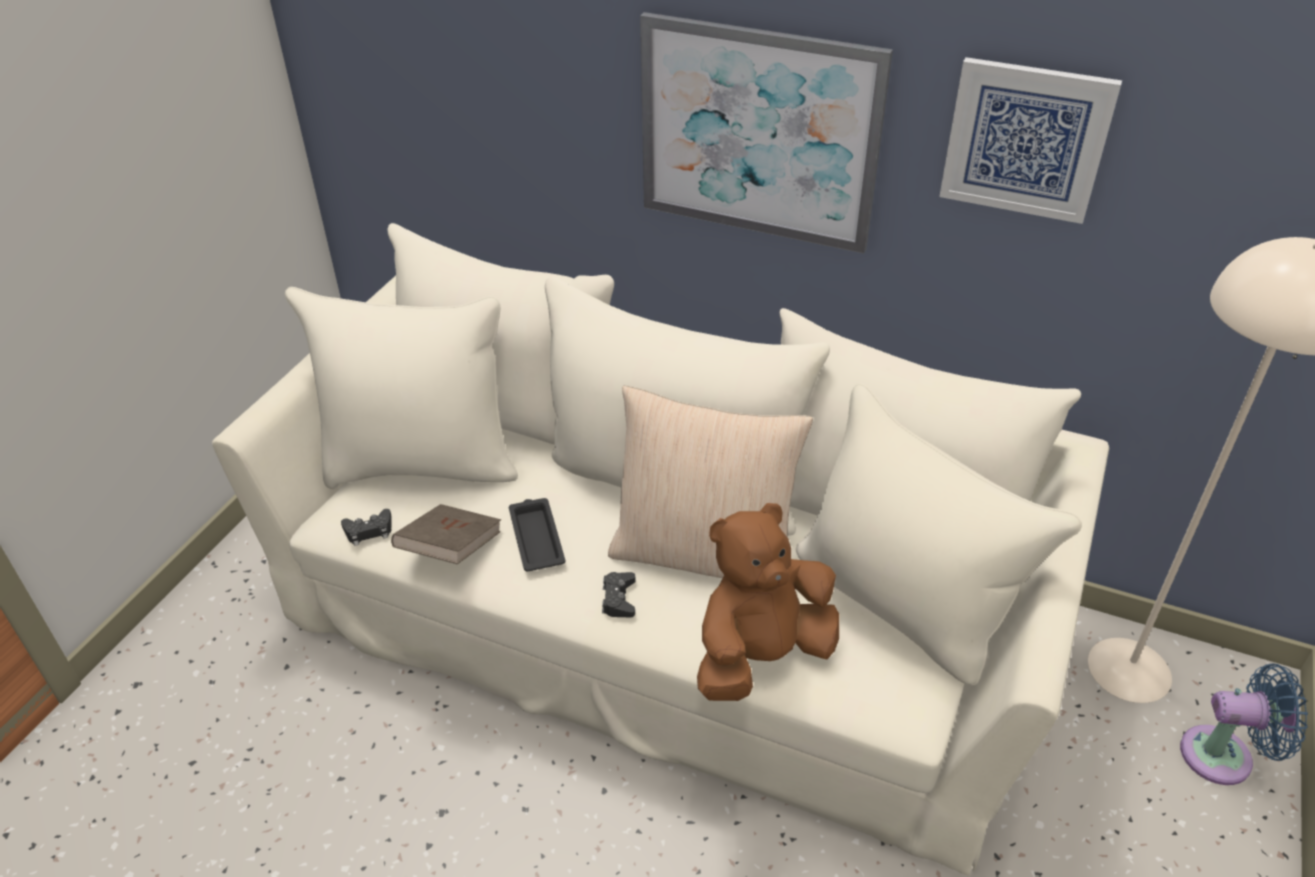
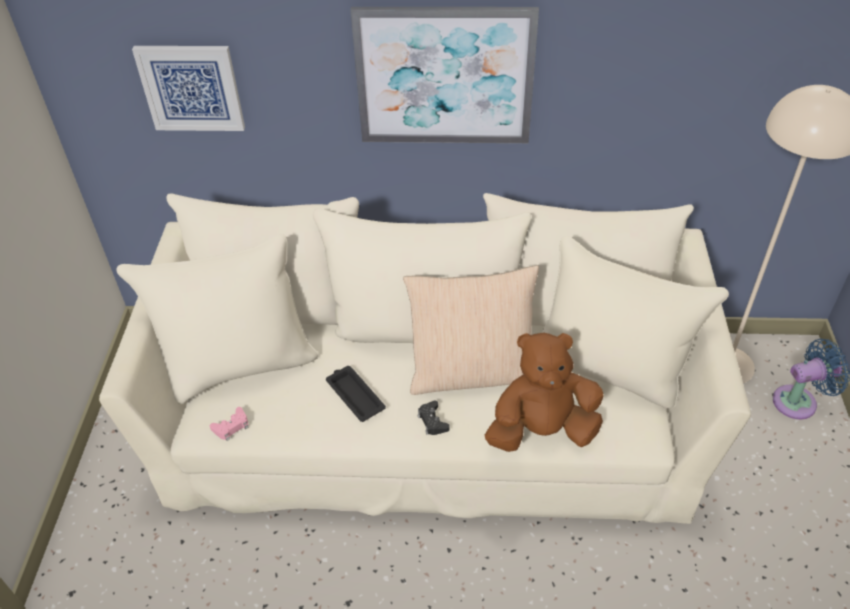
camera: 20 degrees left, 5 degrees up
(369, 531) = (231, 427): black game controller -> pink game controller
(450, 550) = (299, 422): brown book -> none
(761, 656) = (542, 430): brown plush toy -> brown plush toy turned 45 degrees clockwise
(1026, 139) = (632, 51): picture -> picture (191, 87)

